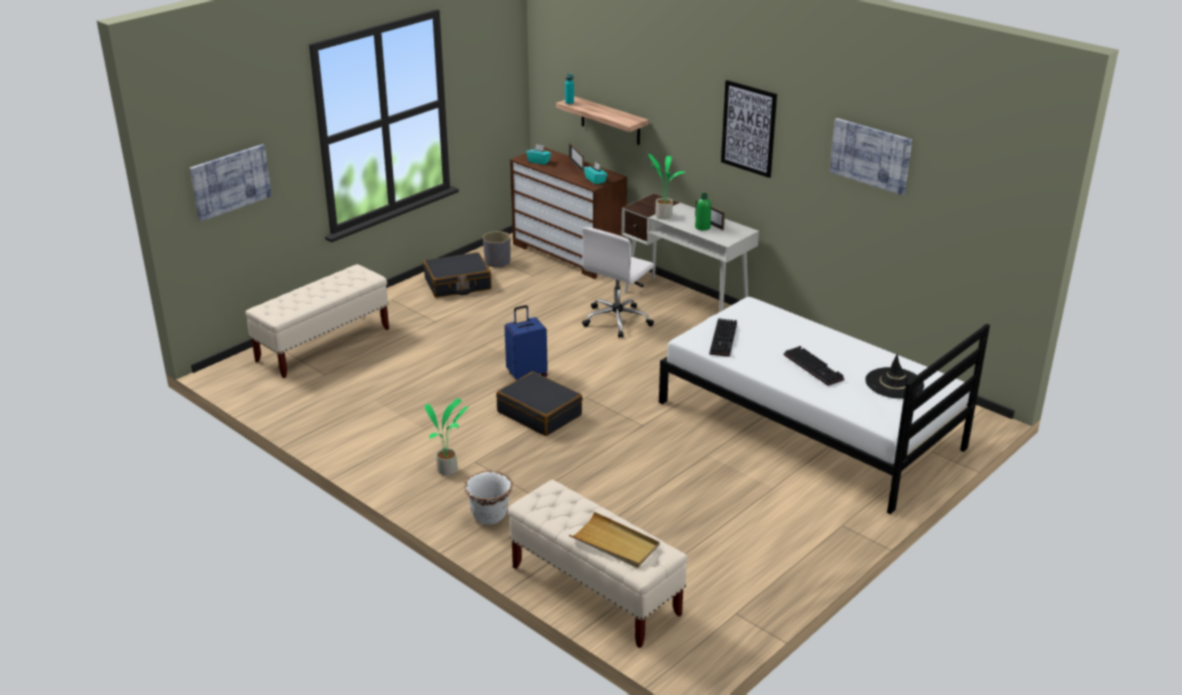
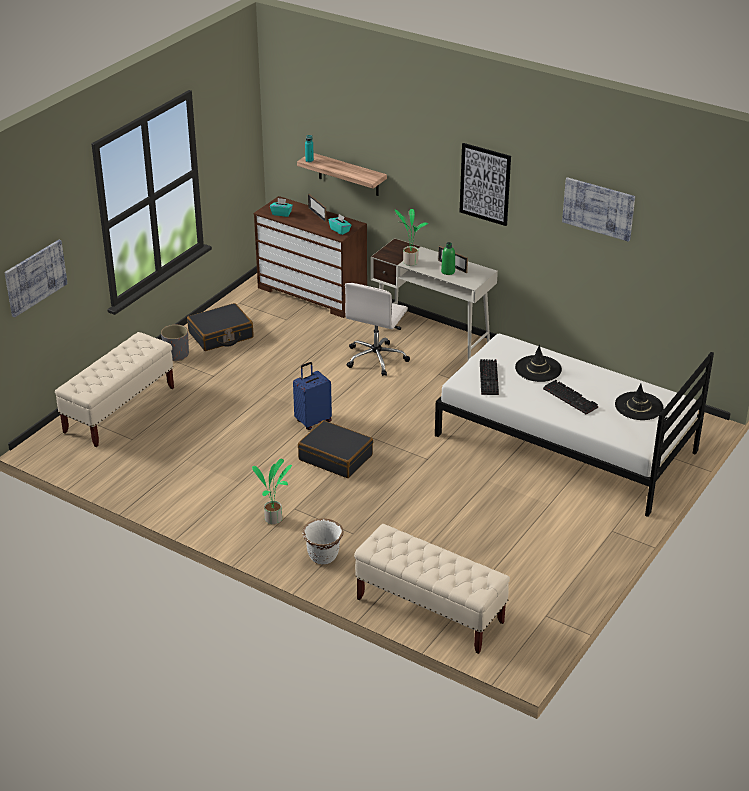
camera: 10 degrees left, 5 degrees up
(497, 262) = (249, 309): grey planter -> grey planter (176, 355)
(615, 543) = (451, 573): beige tray -> none
(783, 334) = (538, 369): none -> black hat

